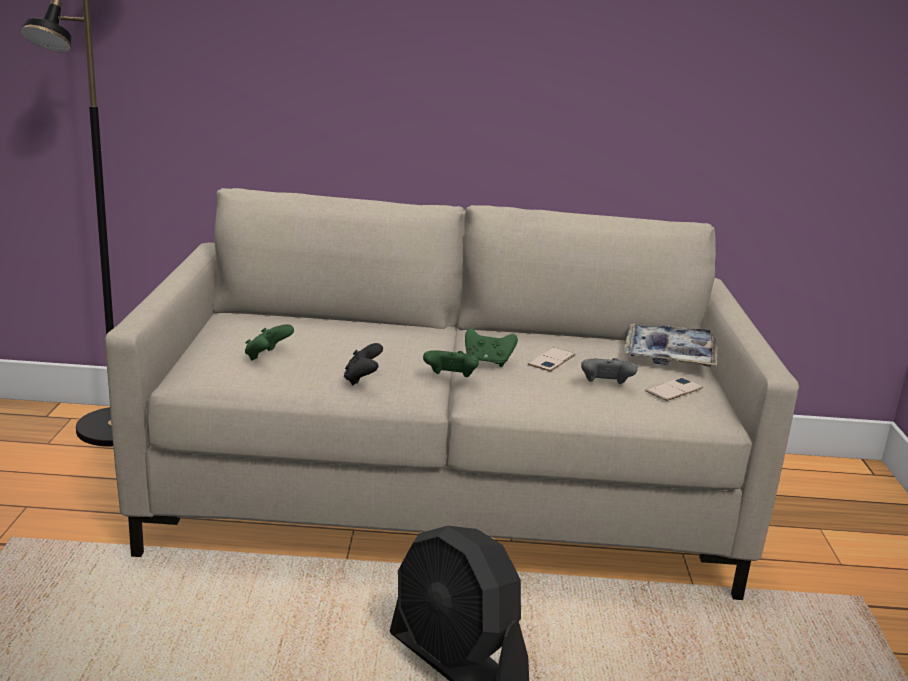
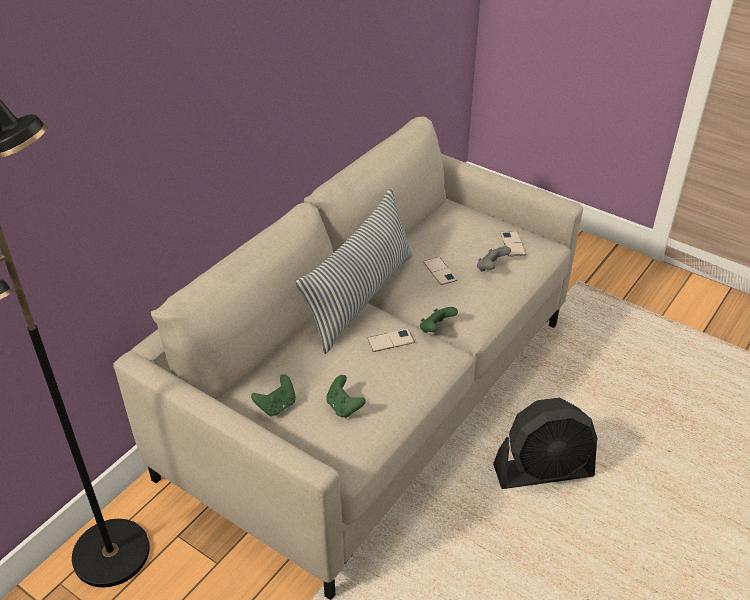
camera: 55 degrees left, 20 degrees up
(362, 379) = (414, 372): black game controller -> none
(397, 358) = (390, 341): none -> phone
(446, 333) = (360, 297): none -> pillow
(488, 362) = (424, 301): green game controller -> green game controller (277, 406)
(669, 354) = (463, 218): tray -> none

